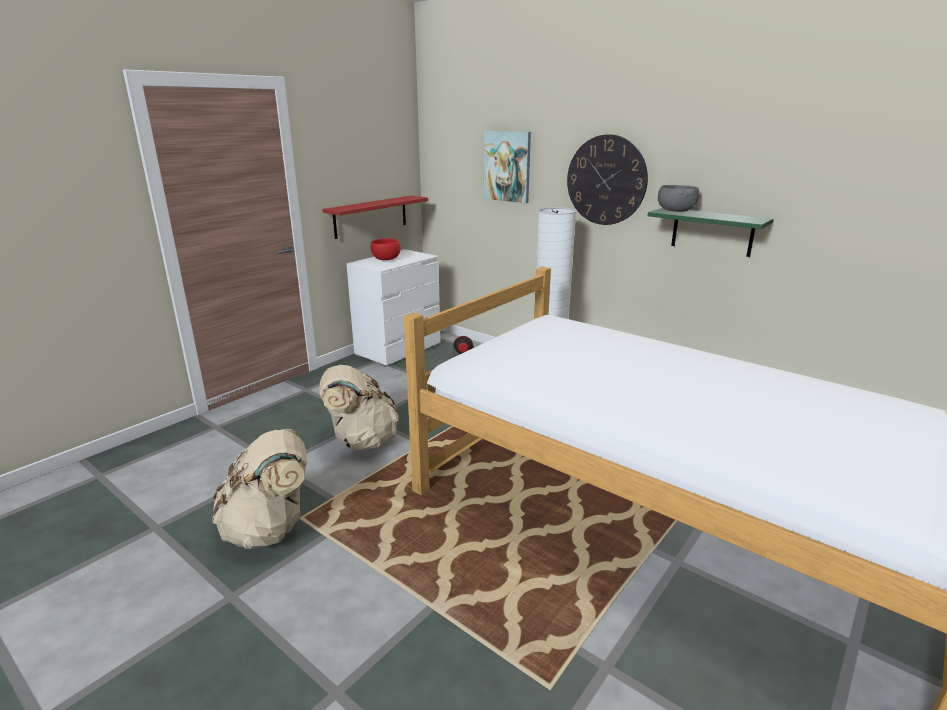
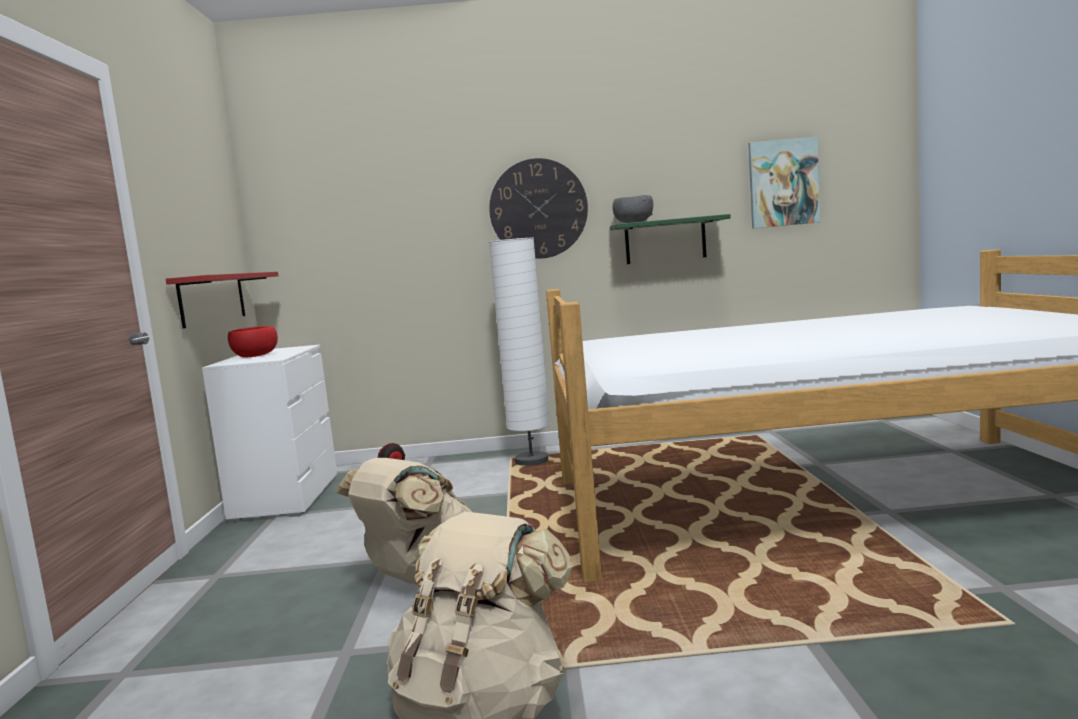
camera: 40 degrees left, 15 degrees down
(507, 166) = (399, 213): picture -> picture (783, 183)

